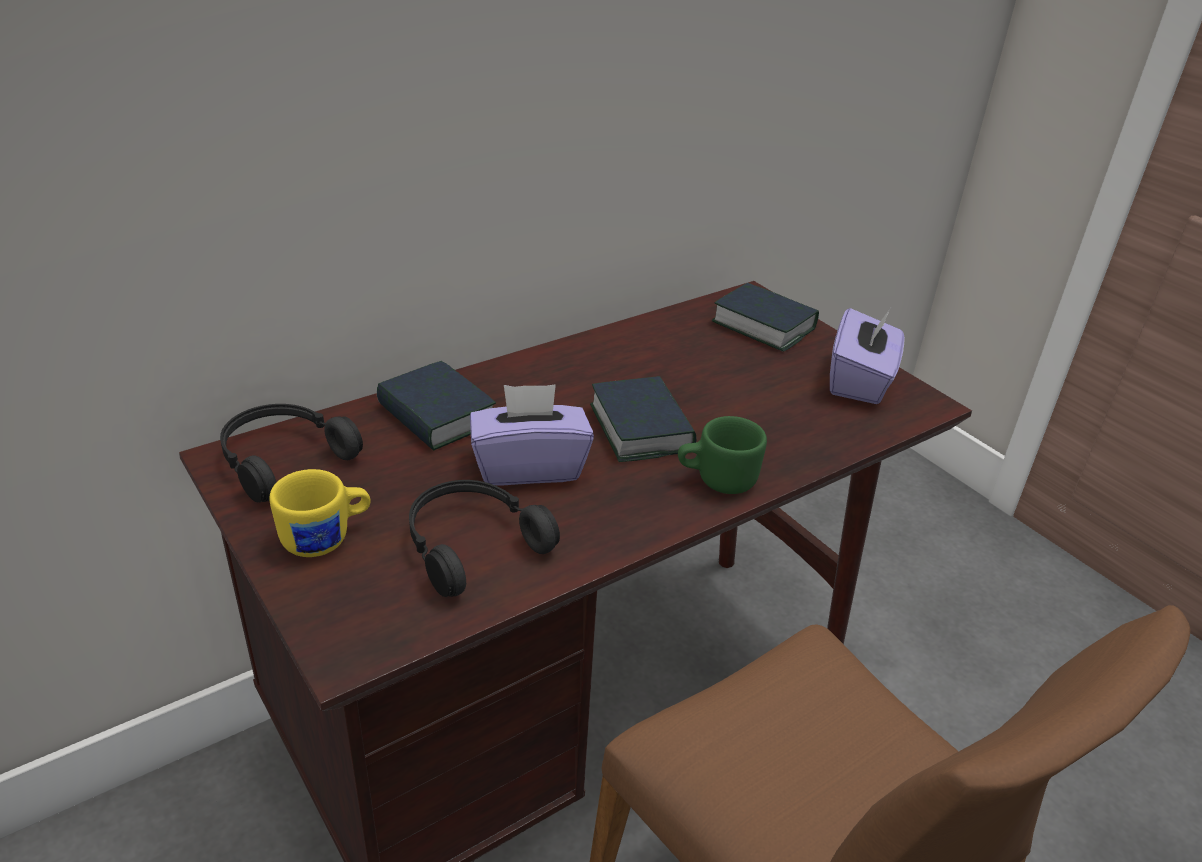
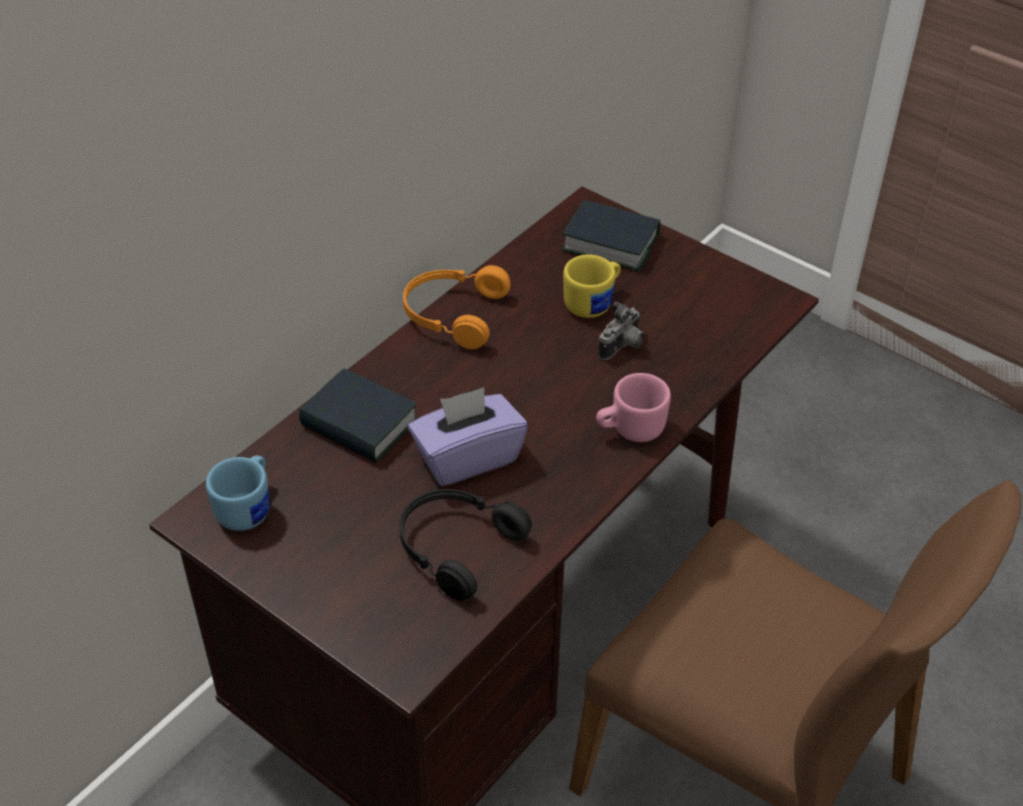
camera: 15 degrees left, 10 degrees up
(282, 459) = (248, 507): black headphones -> blue mug
(326, 538) = (333, 574): yellow mug -> yellow mug (594, 303)
(578, 349) = (452, 314): none -> orange headphones
(641, 428) = (545, 391): book -> none
(716, 480) = (629, 429): green mug -> pink mug
(740, 408) = (622, 347): none -> camera
(860, 381) = (716, 289): purple tissue box -> none

